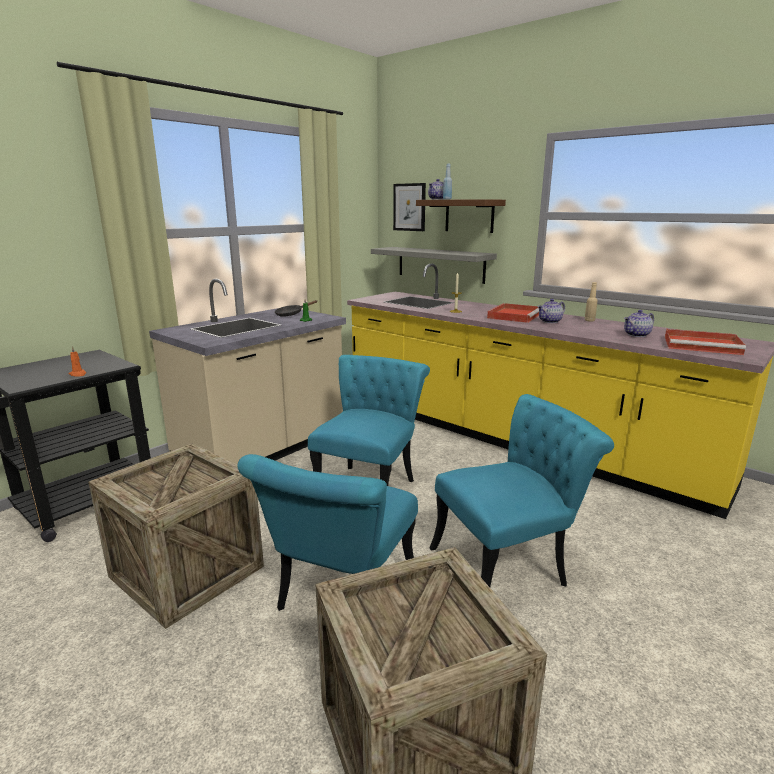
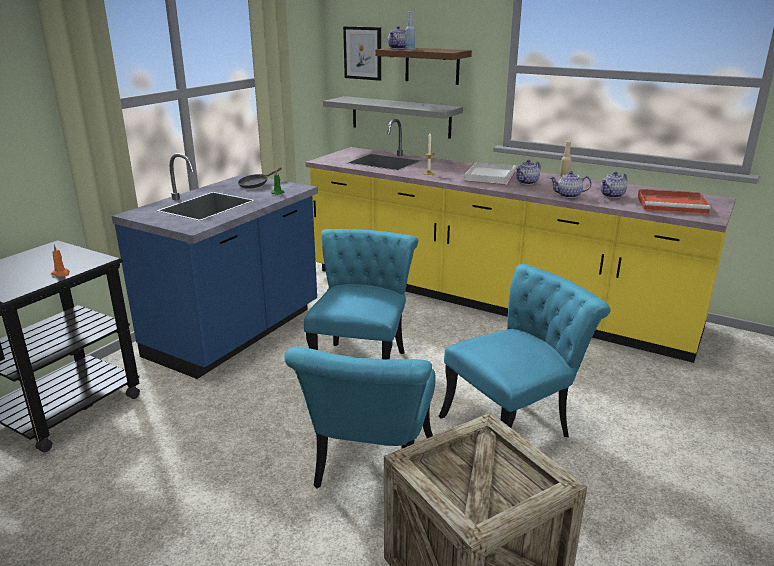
camera: 10 degrees left, 5 degrees up
(187, 571) = (210, 464): crate -> none
(263, 450) = (236, 333): beige counter -> blue counter
(514, 315) = (490, 176): red tray -> white tray
(589, 333) = (568, 196): none -> teapot

